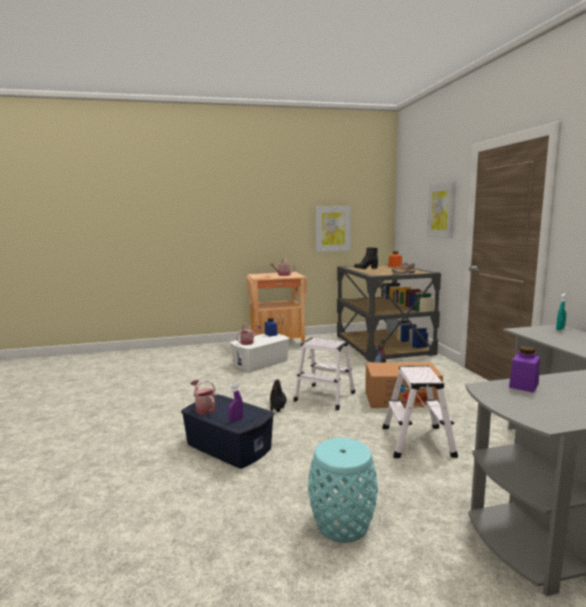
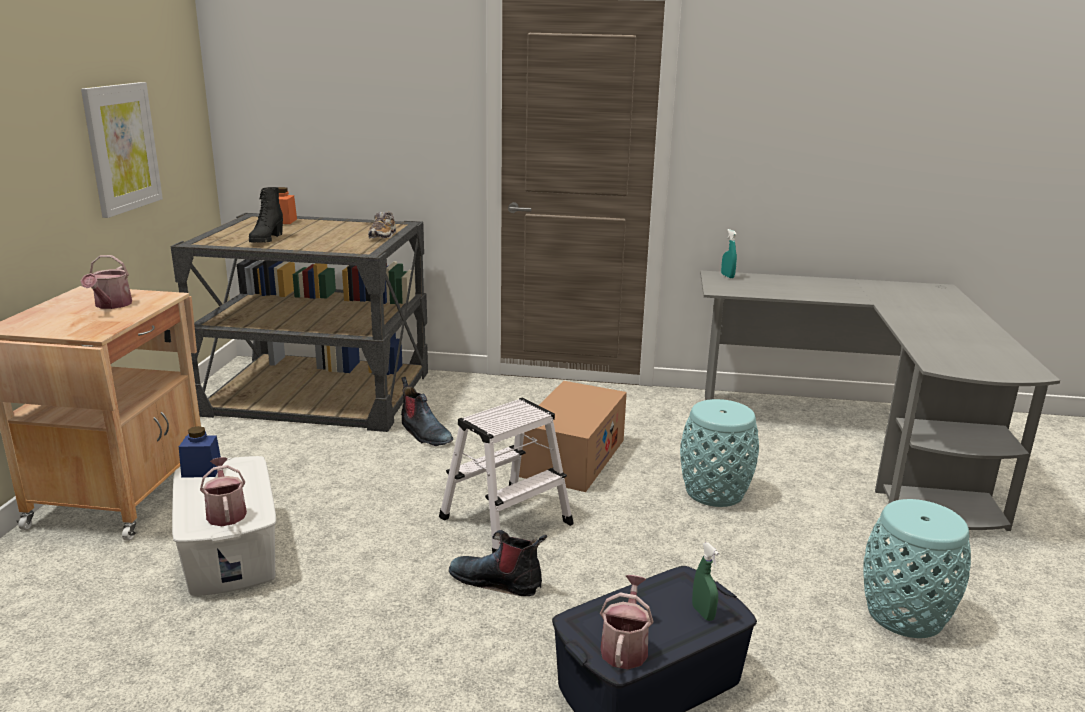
camera: 70 degrees left, 10 degrees up
(204, 408) = (625, 647): watering can -> watering can turned 120 degrees clockwise
(236, 420) = (703, 613): purple spray bottle -> green spray bottle
(417, 441) = (714, 492): white step ladder -> turquoise stool
(441, 210) = (400, 99): picture -> none
(523, 385) = (931, 350): purple jar -> none

